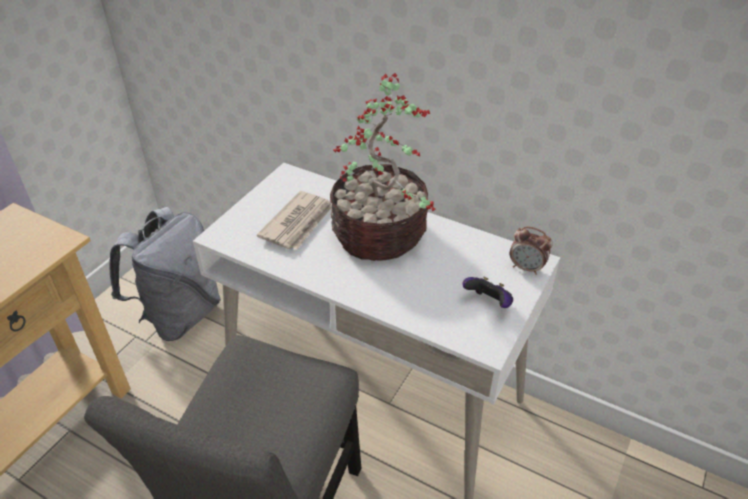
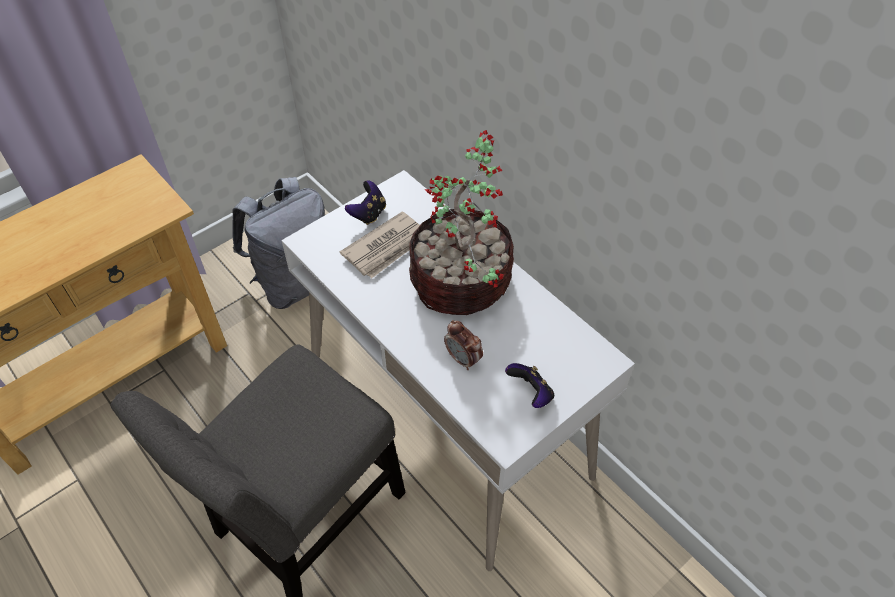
camera: 20 degrees right, 10 degrees up
(268, 201) = (368, 214): none -> game controller
(526, 268) = (591, 365): alarm clock -> alarm clock (463, 359)

